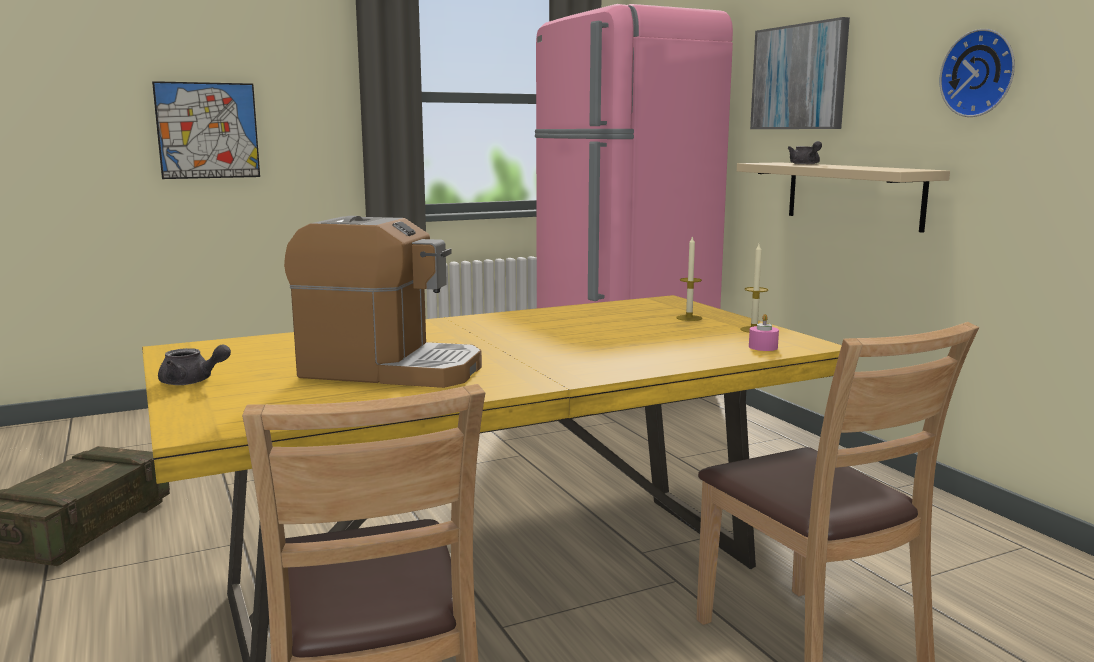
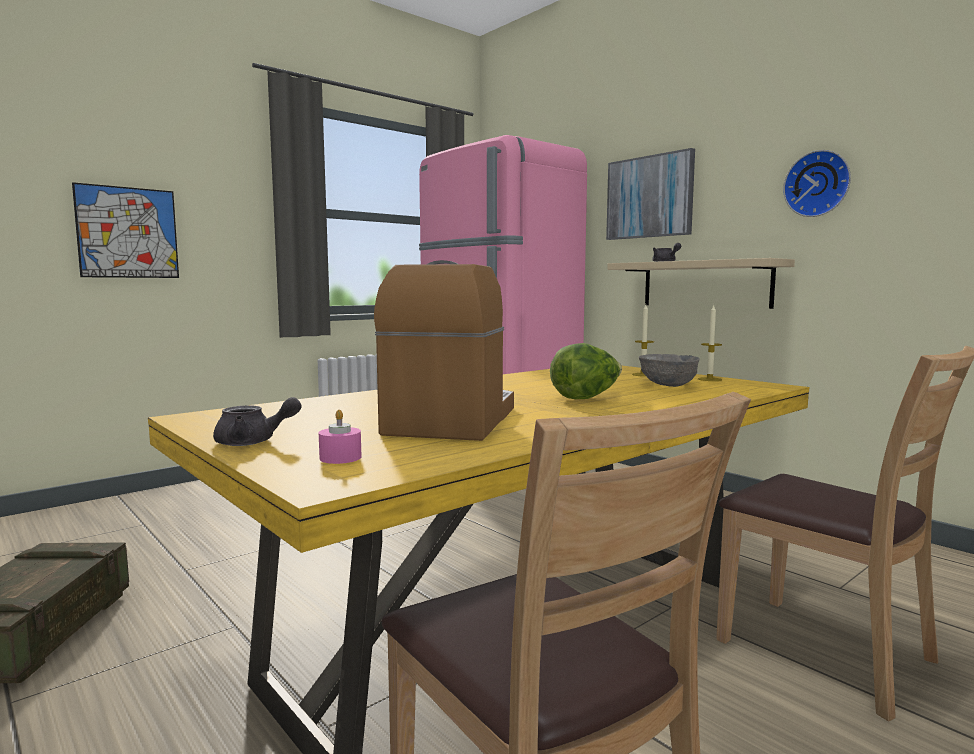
camera: 15 degrees left, 5 degrees down
(389, 370) = (453, 420): coffee machine -> coffee machine turned 75 degrees counterclockwise
(565, 349) = (586, 398): none -> lettuce
(689, 335) = (668, 384): none -> grey bowl
(763, 347) = (742, 389): pink candle -> pink candle (340, 458)

